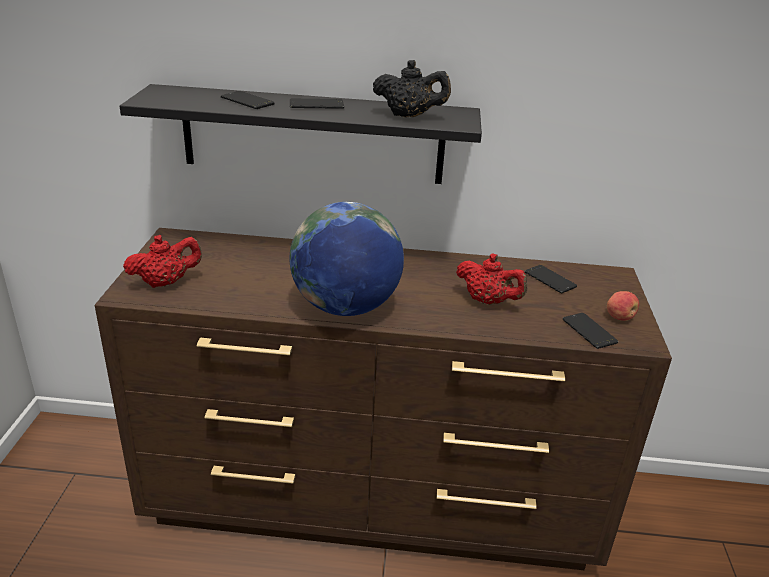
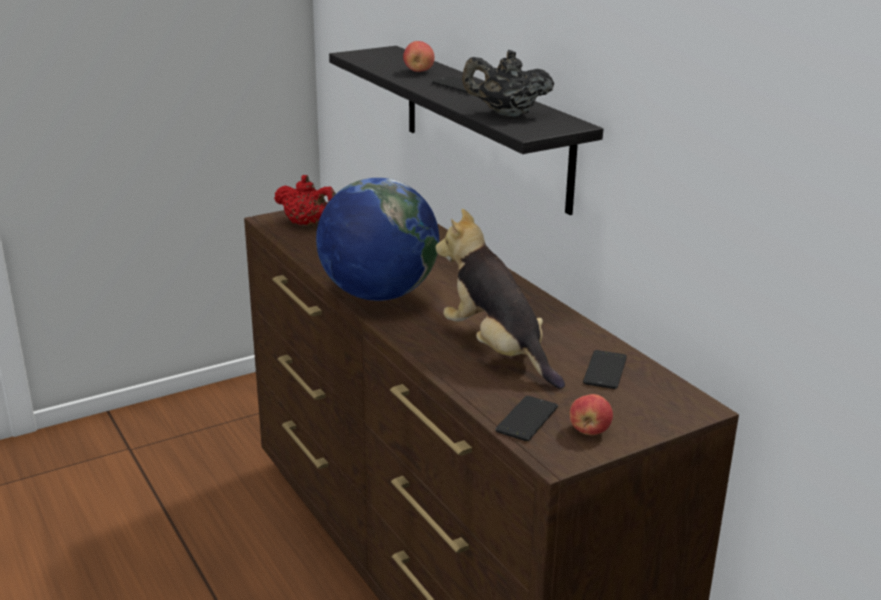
camera: 55 degrees right, 5 degrees down
(247, 101) = (418, 71): phone -> apple
(409, 116) = (506, 114): black teapot -> black teapot turned 120 degrees clockwise
(488, 301) = (497, 351): red teapot -> plush toy

